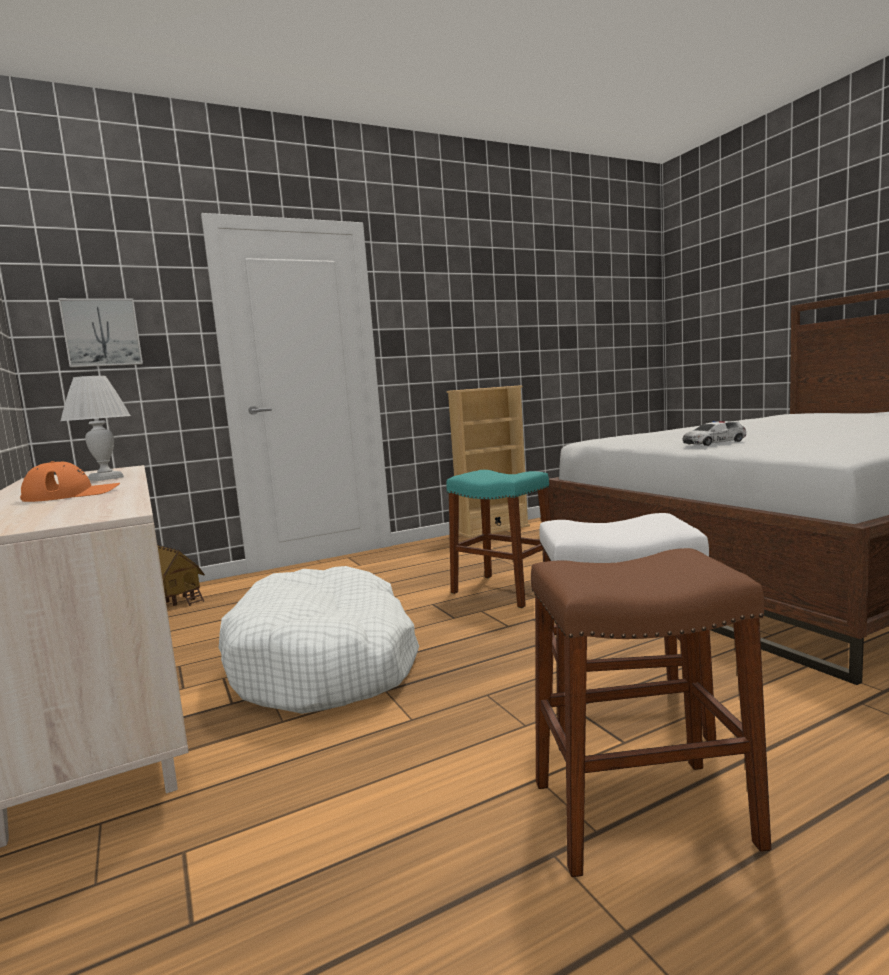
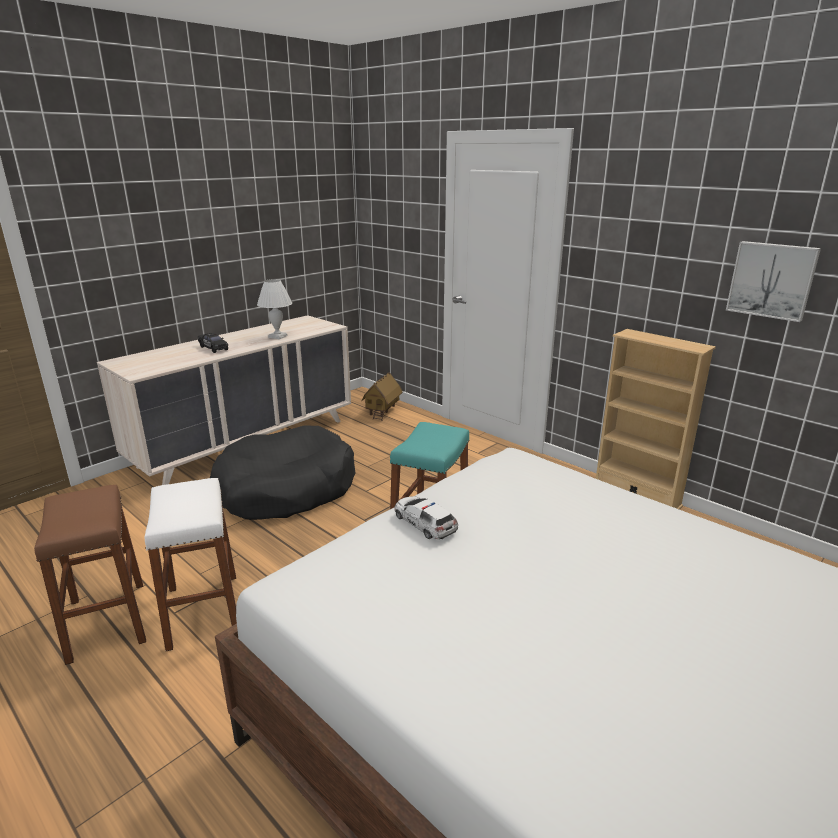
camera: 70 degrees right, 15 degrees up
(72, 494) = (213, 348): orange cap -> black toy car
(102, 333) = (389, 224): picture -> picture (772, 280)
(325, 663) = (285, 489): white dog bed -> black dog bed

